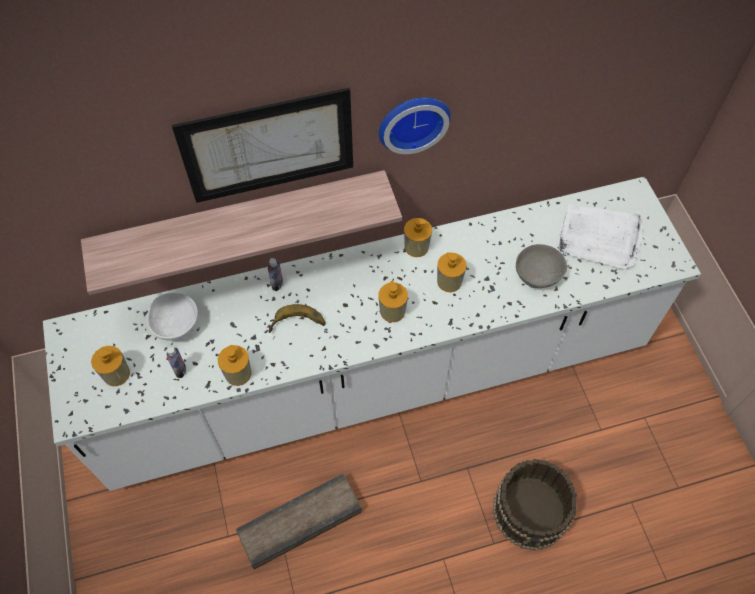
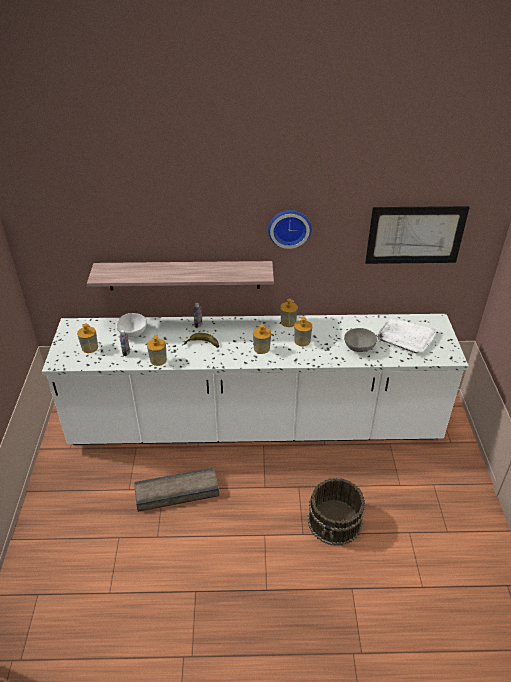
camera: 15 degrees right, 20 degrees down
(269, 146) = (204, 224): picture -> picture (415, 235)

